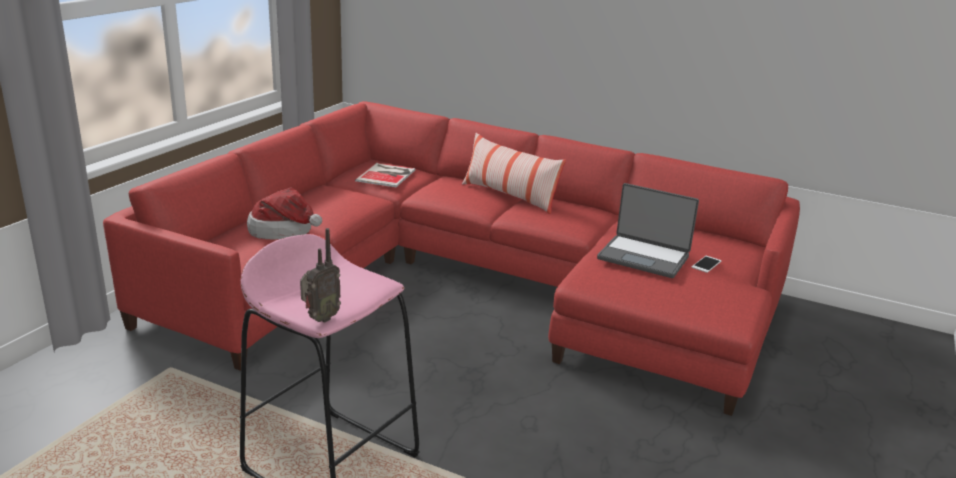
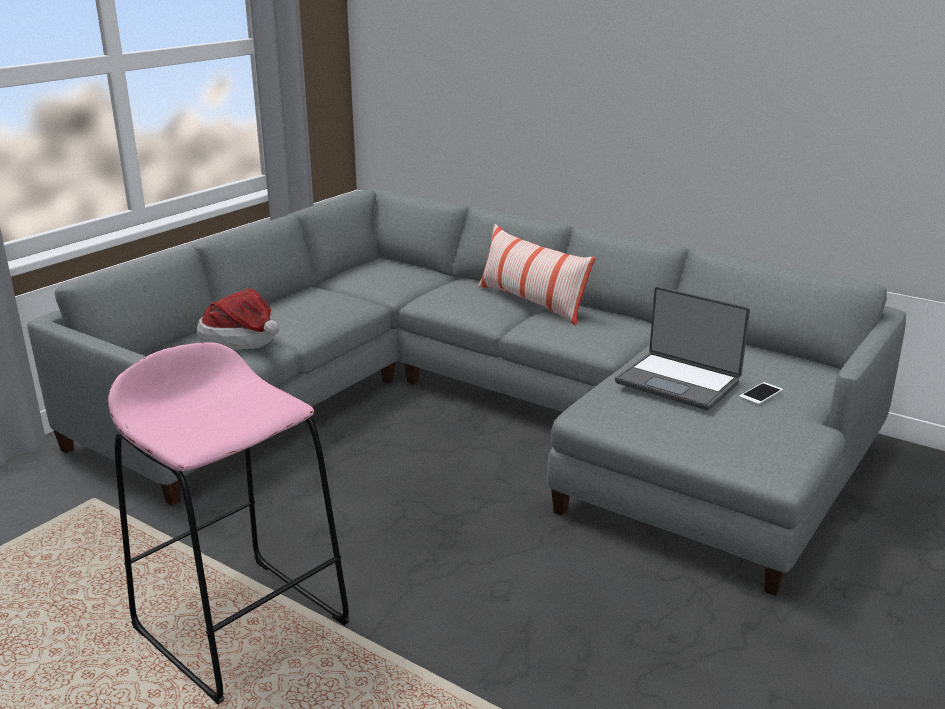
camera: 10 degrees right, 0 degrees up
(320, 319) = (187, 447): radio -> none
(387, 175) = (390, 276): book -> none
(471, 284) = (479, 410): red sofa -> grey sofa

